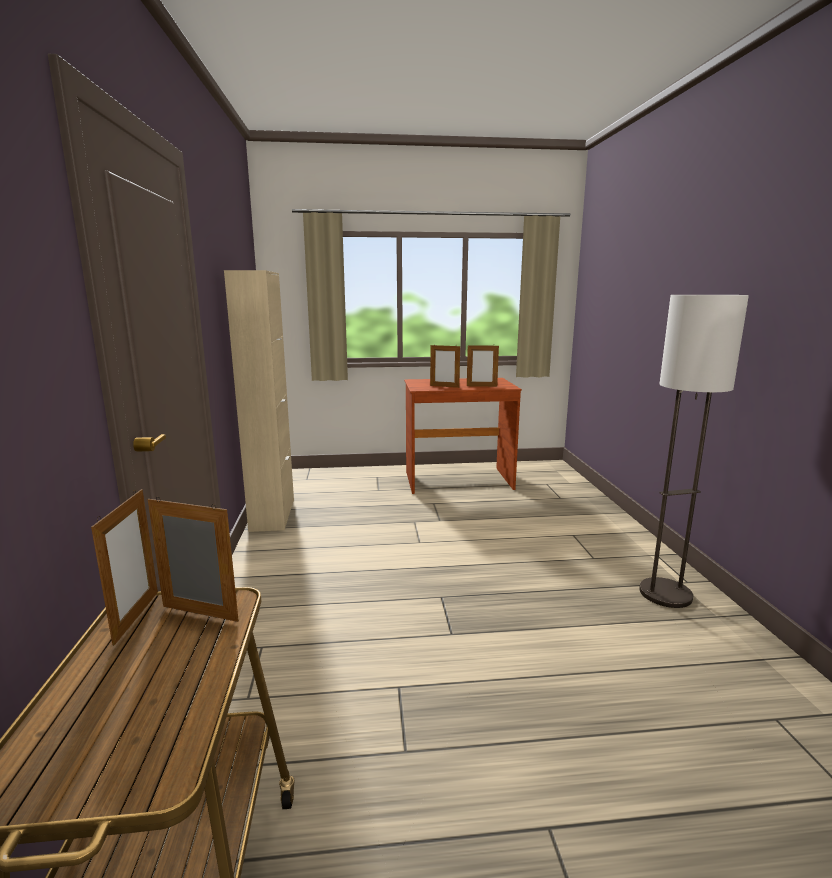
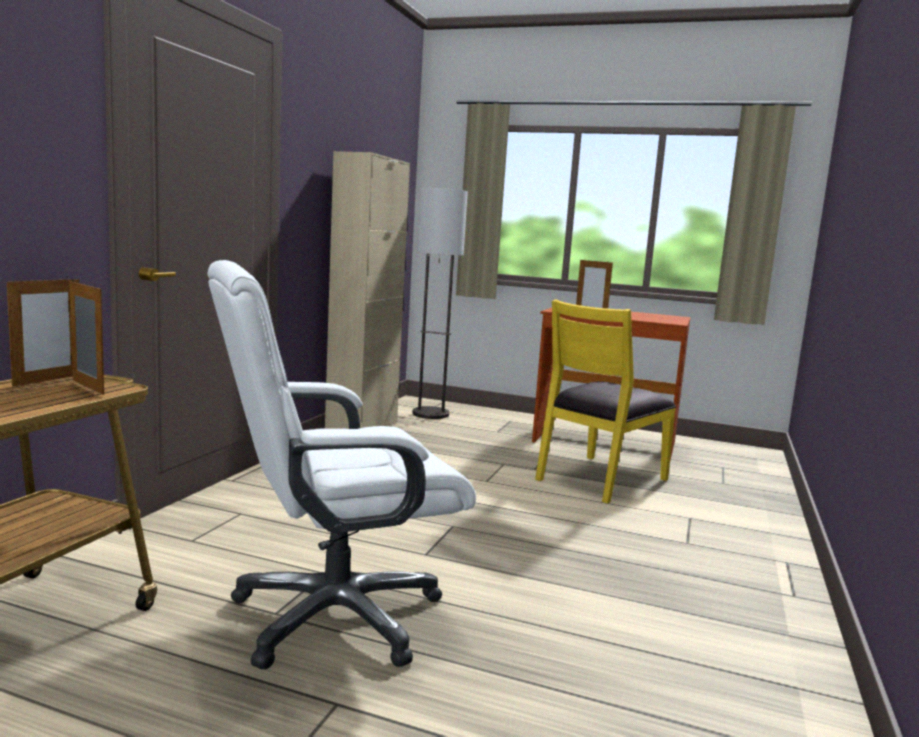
camera: 25 degrees right, 5 degrees down
(453, 732) = (334, 616): none -> white office chair
(481, 386) = (639, 318): picture frame -> none
(488, 516) = (599, 479): none -> yellow chair
(665, 593) = (742, 596): floor lamp -> floor lamp (431, 414)

